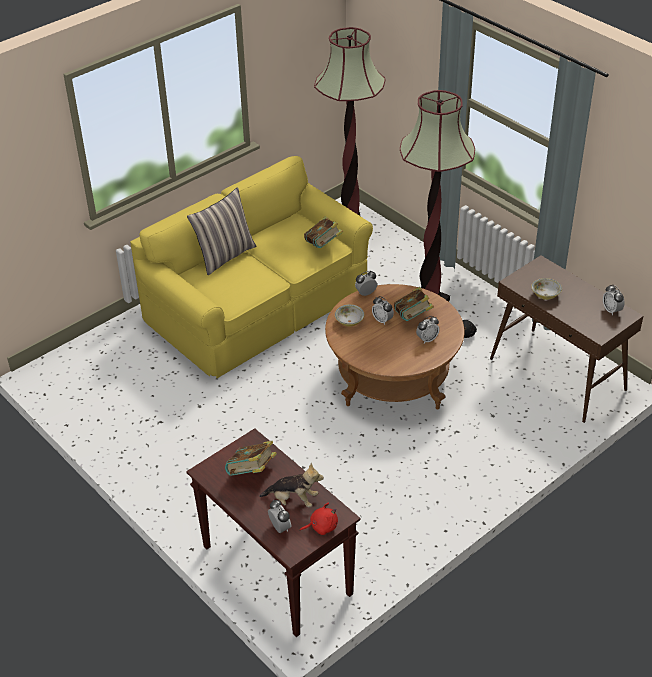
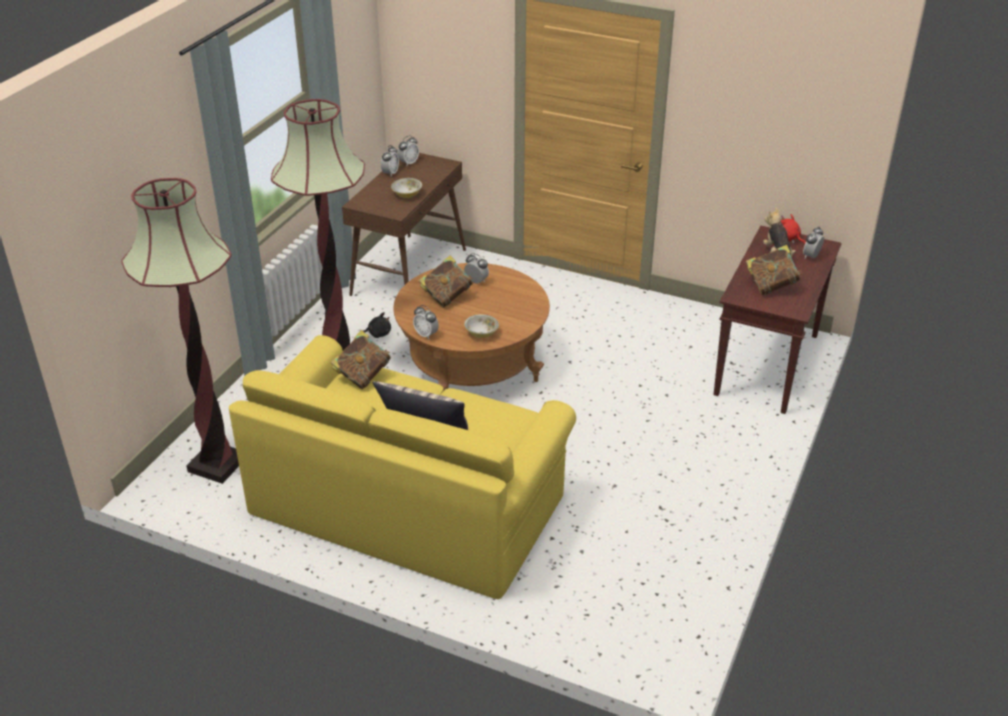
camera: 115 degrees left, 5 degrees down
(382, 320) = (465, 313): alarm clock -> alarm clock (390, 173)

